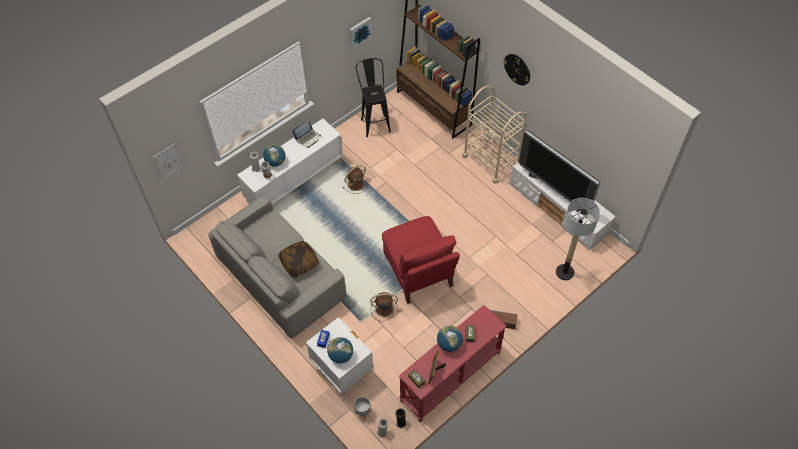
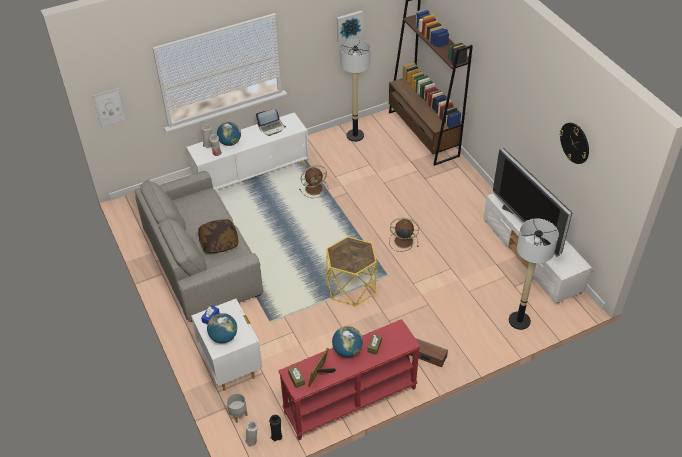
camera: 15 degrees right, 10 degrees down
(374, 122) = (355, 135): black stool -> floor lamp
(383, 309) = (299, 314): brown fan -> brown fan (402, 241)
(418, 273) = (351, 287): red armchair -> yellow side table
(491, 160) = (470, 193): beige cart -> none
(517, 69) = (505, 81): wall clock -> wall clock (575, 143)

